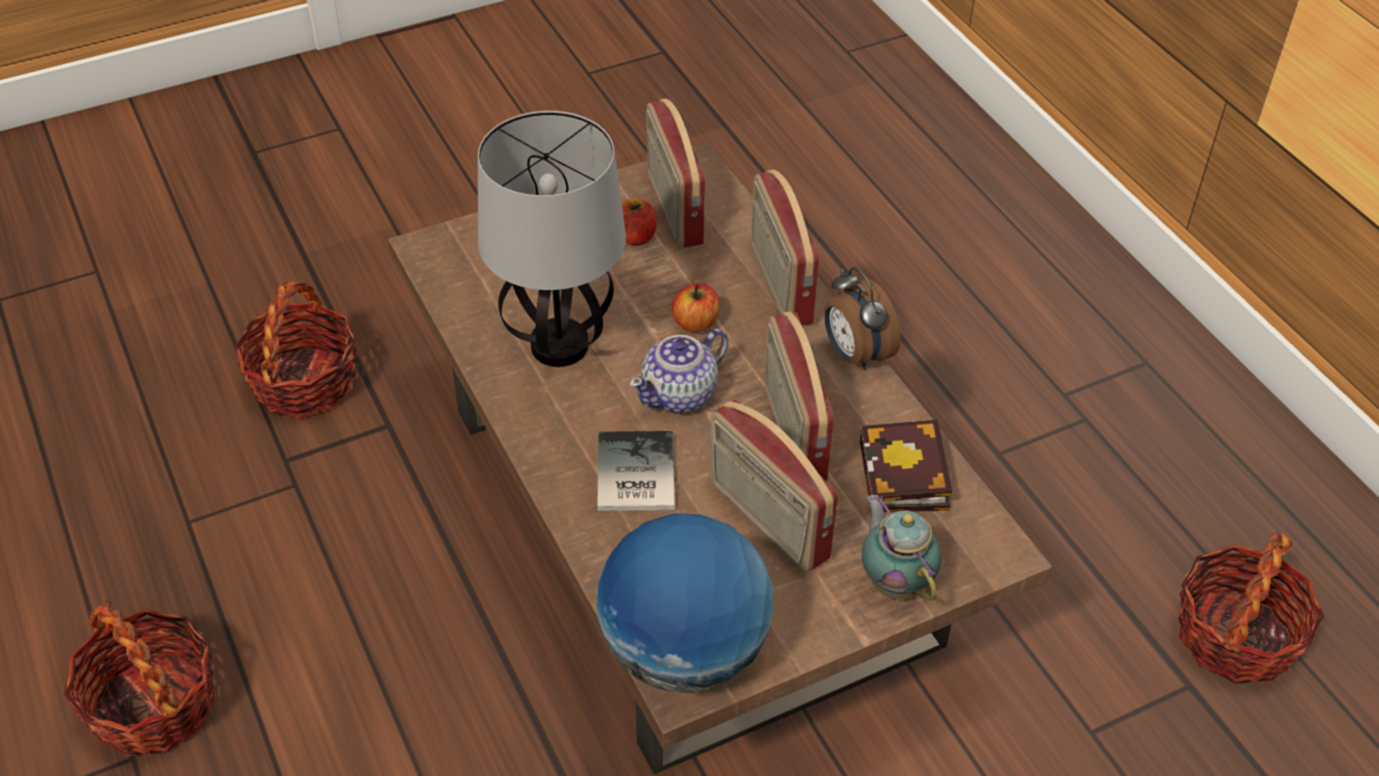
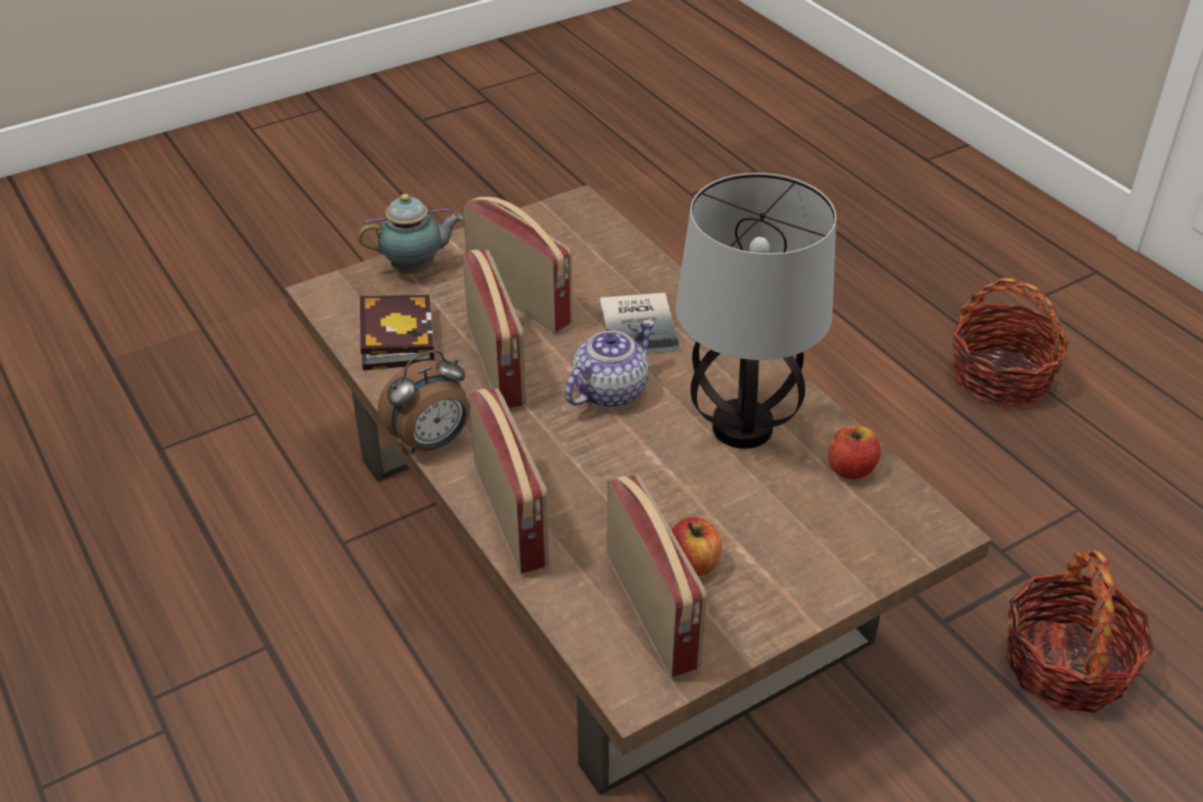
camera: 175 degrees right, 5 degrees down
(684, 652) = (578, 221): globe -> none
(696, 323) = (603, 463): apple -> apple (850, 468)
(855, 354) = (431, 442): alarm clock -> alarm clock turned 90 degrees clockwise
(895, 581) = (416, 269): teapot -> teapot turned 75 degrees counterclockwise
(1235, 637) = (98, 488): basket -> none

